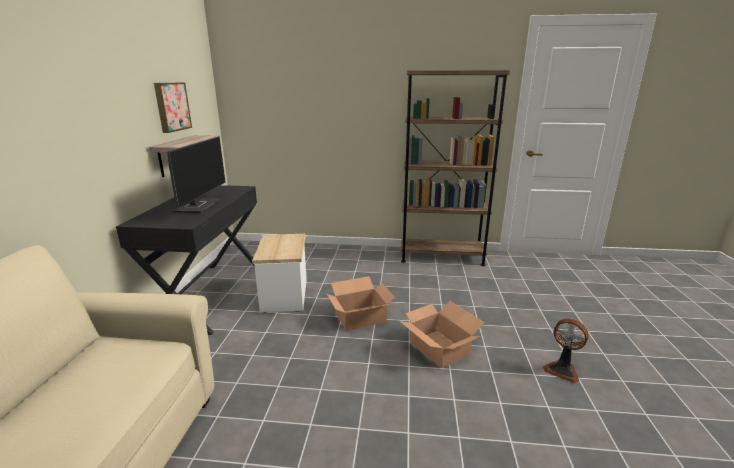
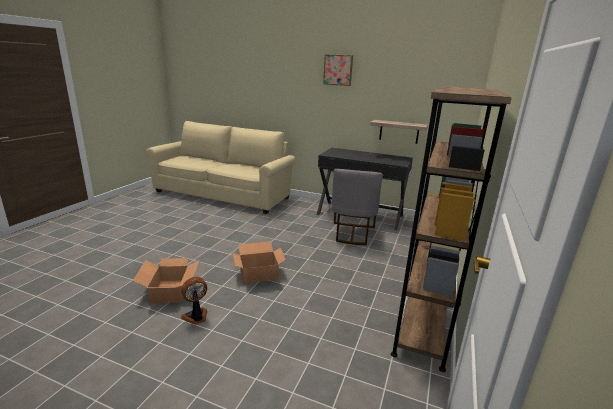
camera: 105 degrees right, 0 degrees up
(171, 106) = (407, 101): picture -> picture (338, 70)
(198, 206) = (359, 156): monitor -> none
(284, 295) = (352, 233): side table -> grey chair
(361, 317) = (311, 254): cardboard box -> cardboard box (169, 291)

